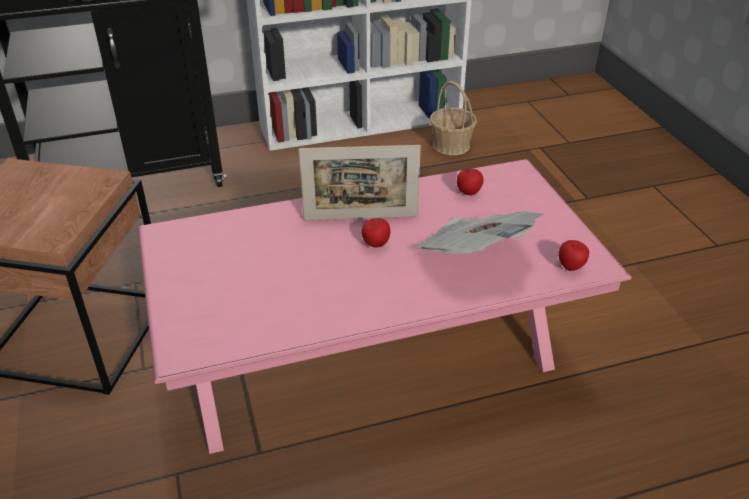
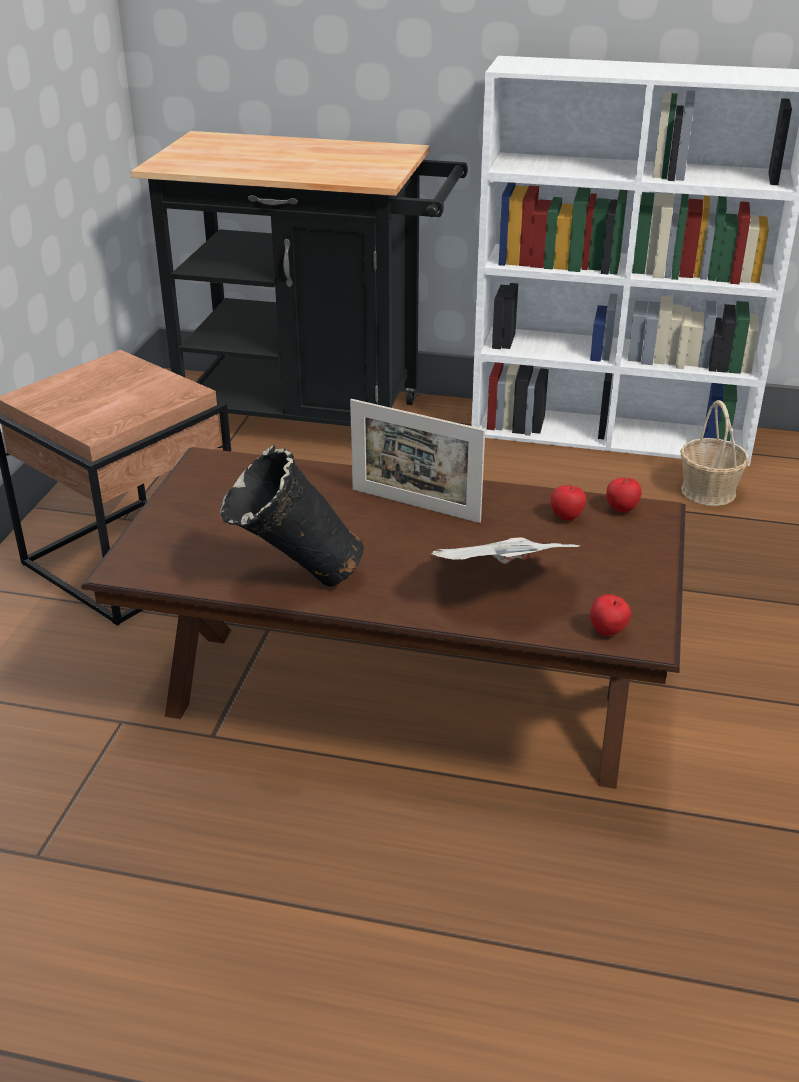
camera: 30 degrees right, 5 degrees down
(331, 312) = (293, 584): none -> black vase
(374, 366) = (400, 701): pink coffee table -> brown coffee table
(376, 244) = (404, 536): apple -> apple (621, 510)

